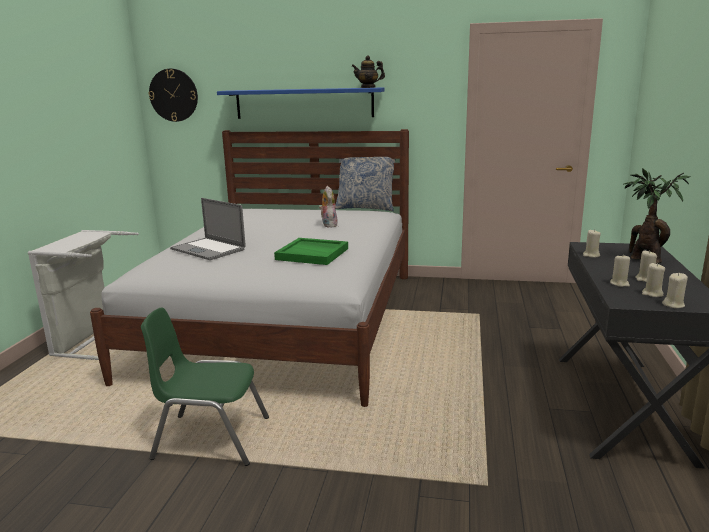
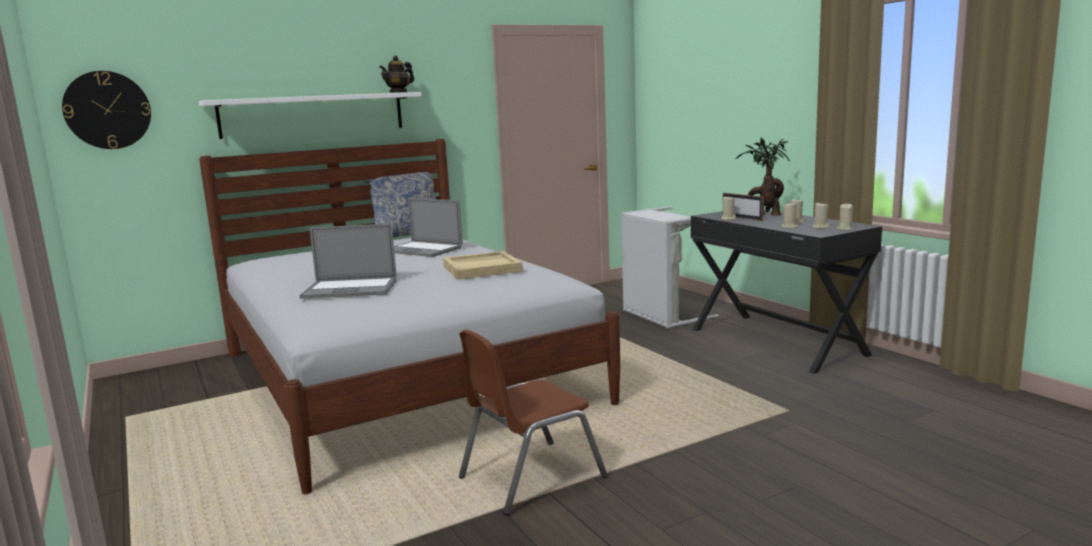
camera: 40 degrees left, 5 degrees down
(94, 341) = (174, 470): grey laundry basket -> grey laundry basket (661, 316)
(211, 438) = (530, 477): green chair -> brown chair
(304, 103) = (313, 114): blue shelf -> white shelf
(313, 254) = (482, 268): green tray -> beige tray
(328, 225) = (422, 250): plush toy -> laptop
(609, 257) = (742, 218): none -> picture frame

